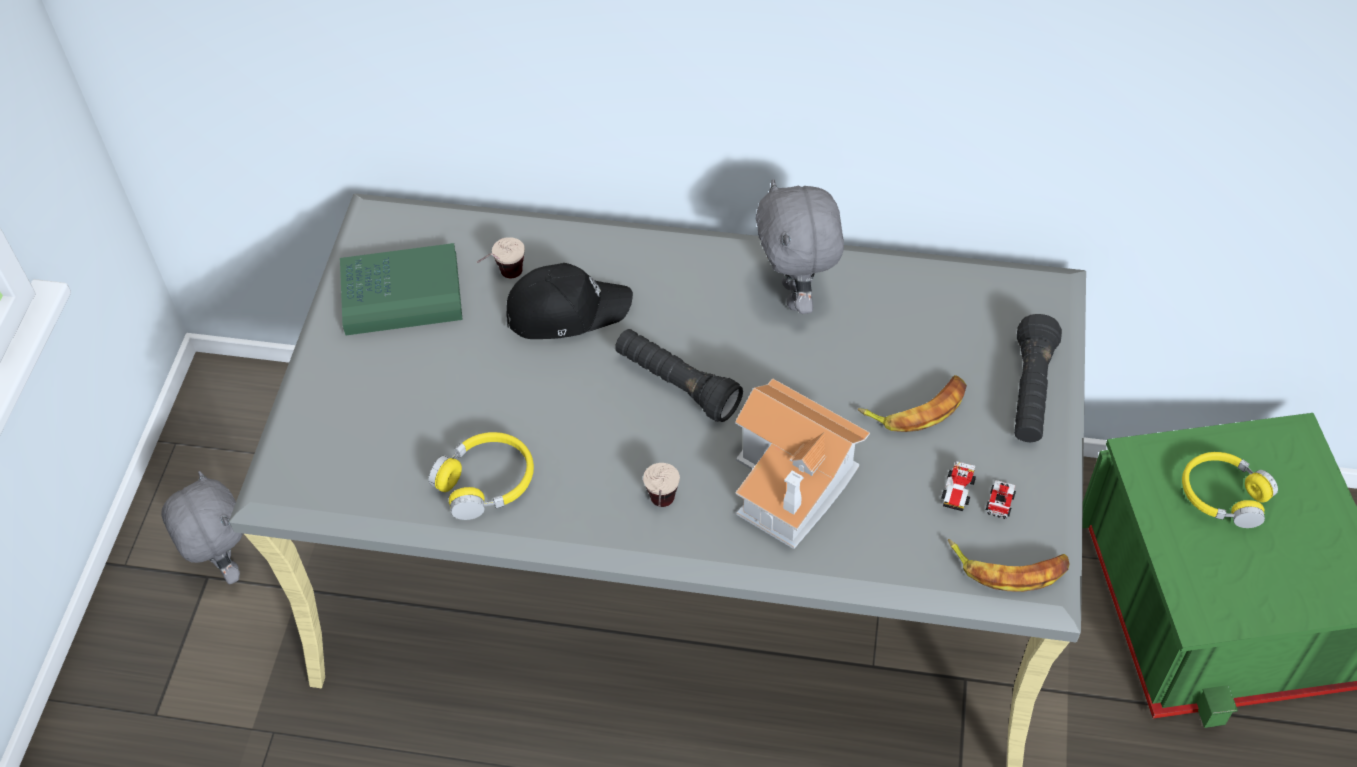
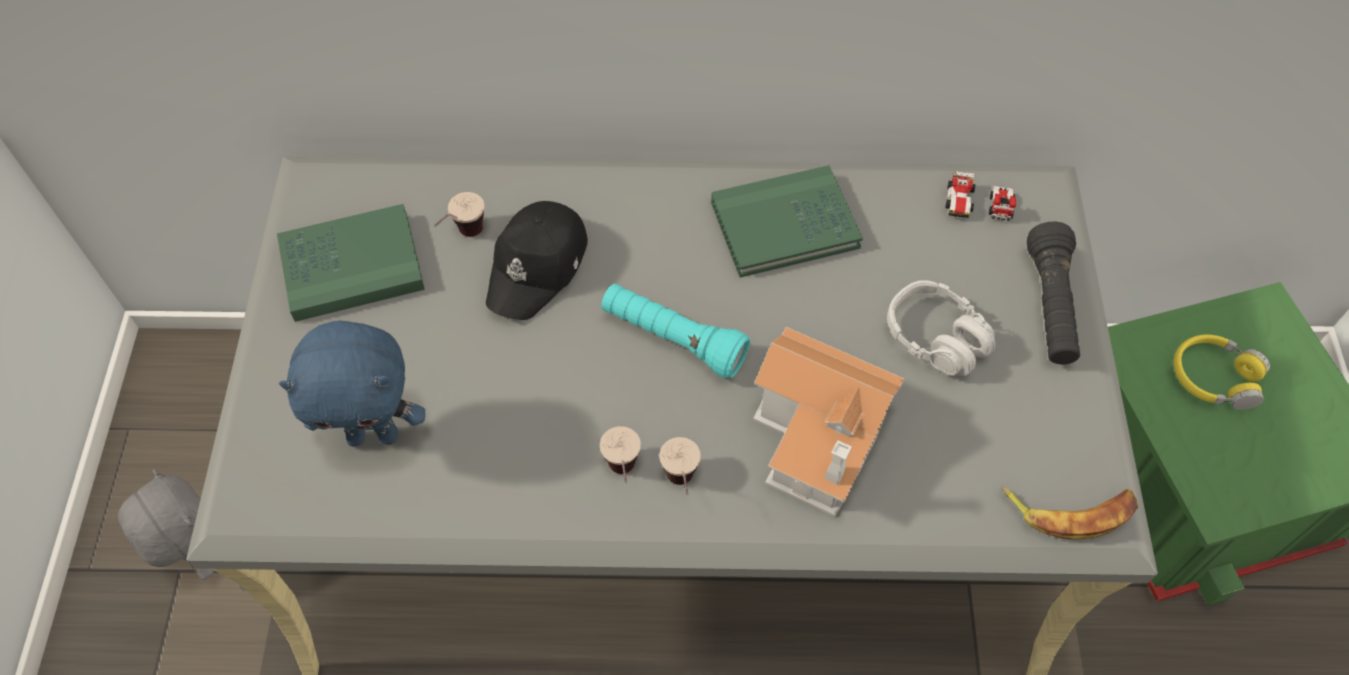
camera: 10 degrees left, 5 degrees up
(401, 436) = (374, 434): none -> blue plush toy
(486, 482) = (479, 478): yellow headphones -> none
(566, 310) = (538, 266): black cap -> black cap turned 135 degrees clockwise
(612, 495) = (623, 477): none -> cup
(676, 385) = (673, 339): black flashlight -> turquoise flashlight
(797, 296) = (784, 225): grey plush toy -> green book
(917, 408) = (936, 338): banana -> grey headphones
(977, 498) = (1020, 434): toy car -> toy car (978, 205)

